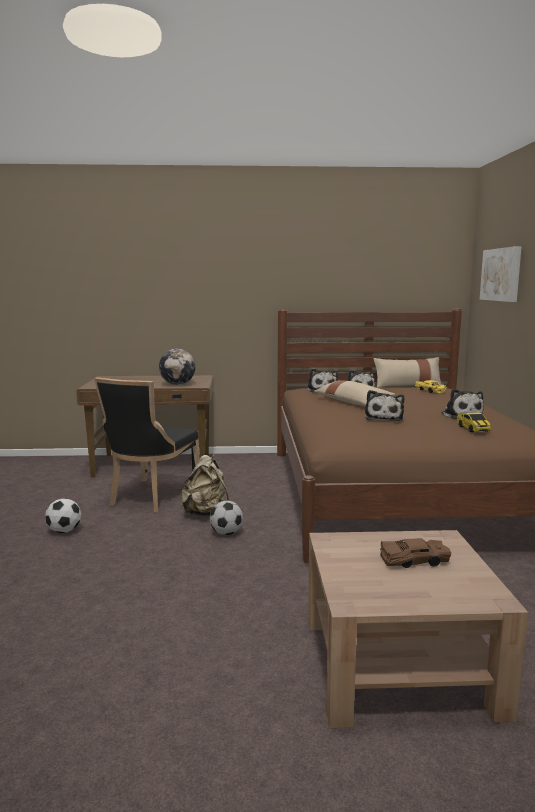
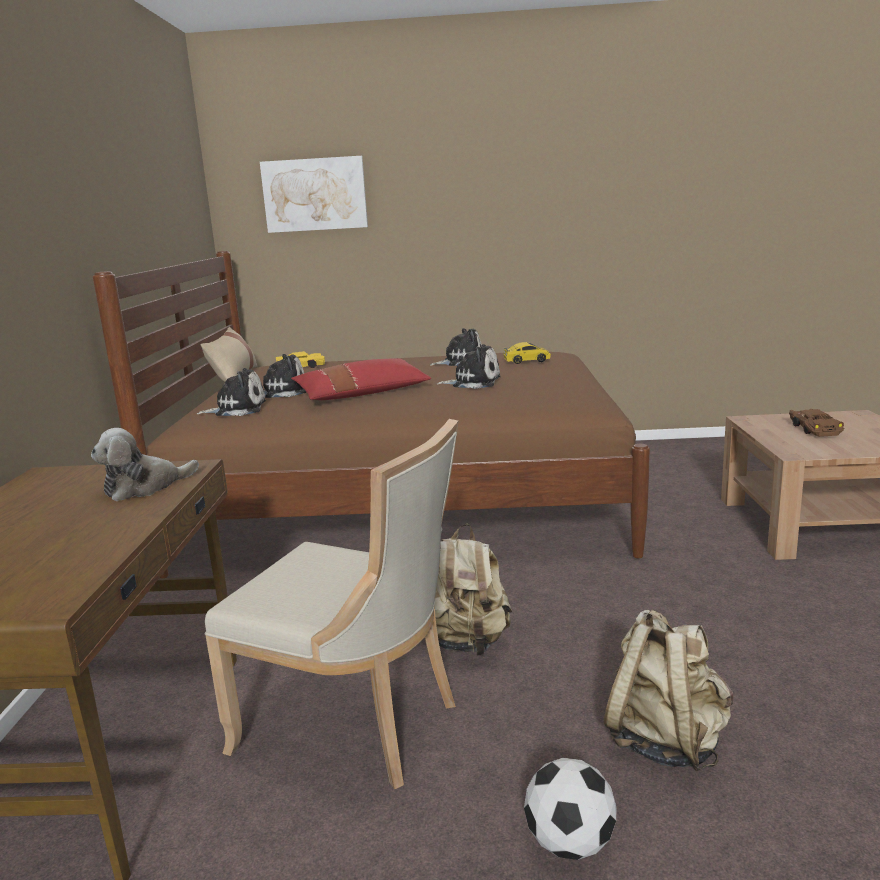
camera: 85 degrees left, 5 degrees up
(108, 553) = (665, 741): none -> beige backpack
(151, 497) = (356, 724): black chair -> beige chair
(177, 384) = (145, 487): globe -> plush toy
(226, 533) = (552, 618): football -> none
(352, 402) = (362, 393): beige pillow -> red pillow

